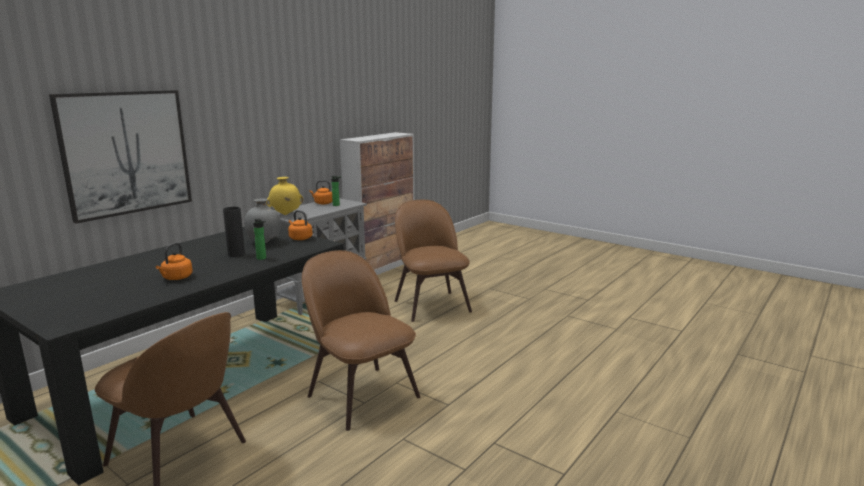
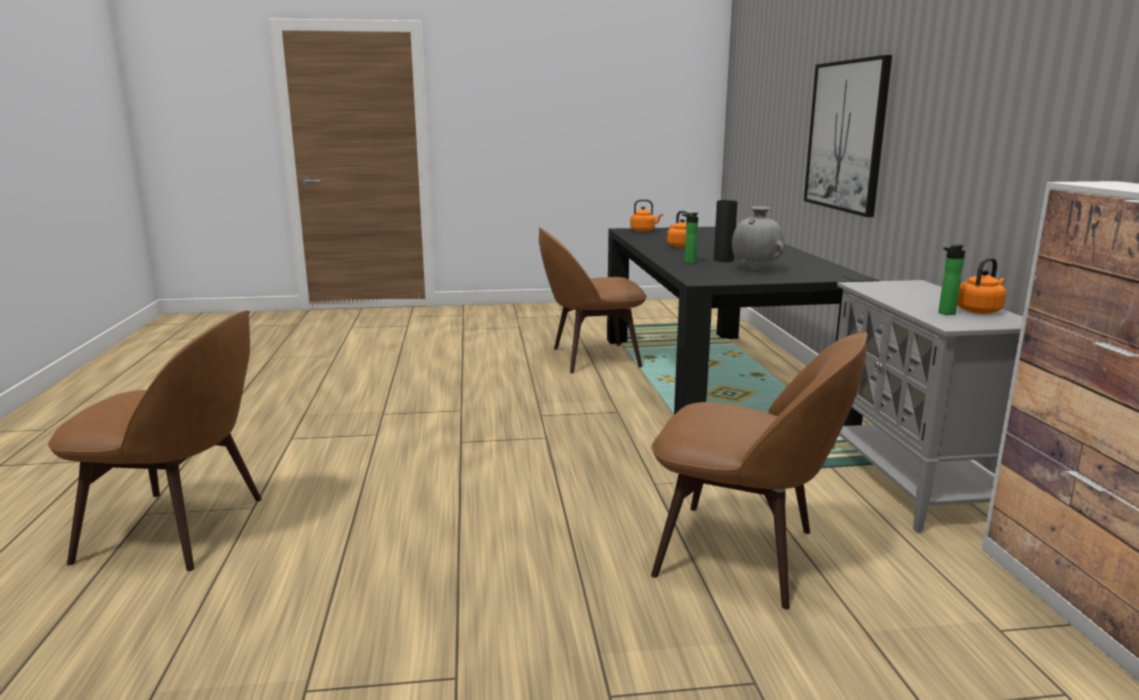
camera: 135 degrees right, 0 degrees up
(285, 215) = (897, 285): yellow vase -> none
(299, 238) = (749, 279): orange kettle -> orange kettle (644, 230)
(361, 394) = (557, 418): brown chair -> brown chair (180, 529)

